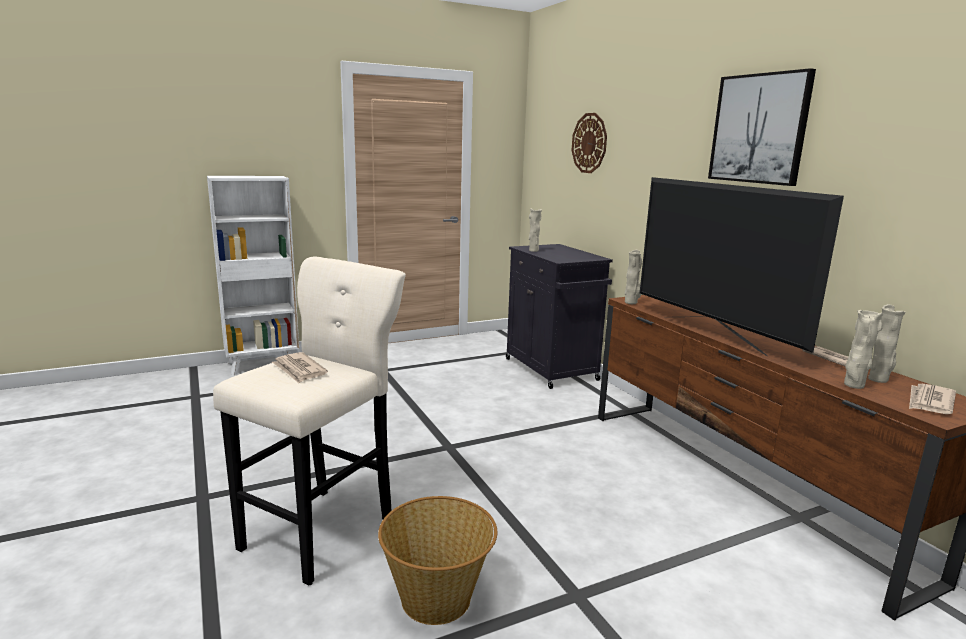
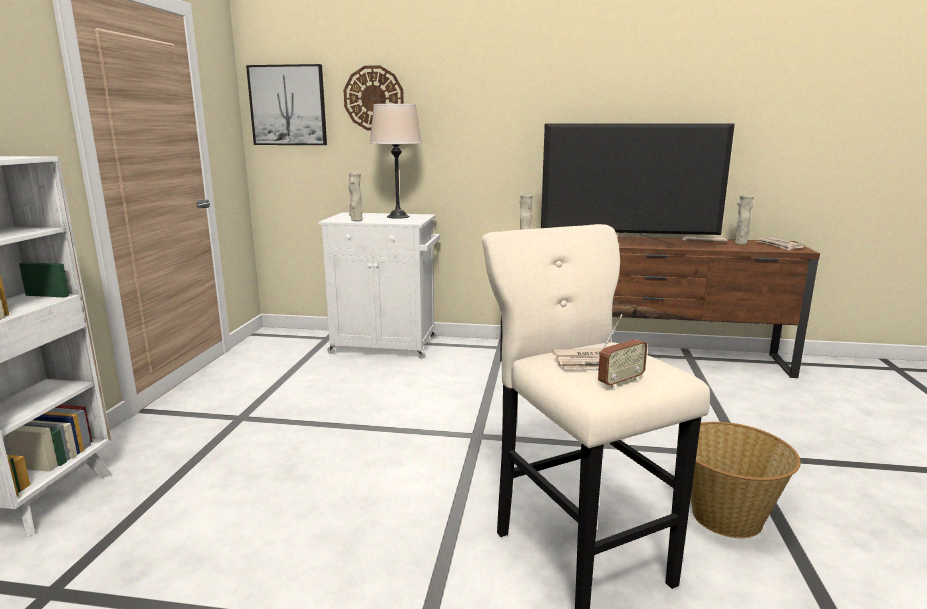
camera: 55 degrees left, 0 degrees up
(265, 381) = (620, 381): none -> radio
(552, 370) = (386, 345): black cabinet -> white cabinet
(574, 254) = (398, 216): none -> beige table lamp
(759, 129) = (595, 81): picture -> picture (288, 105)
(853, 386) = (748, 248): beige vase -> none

